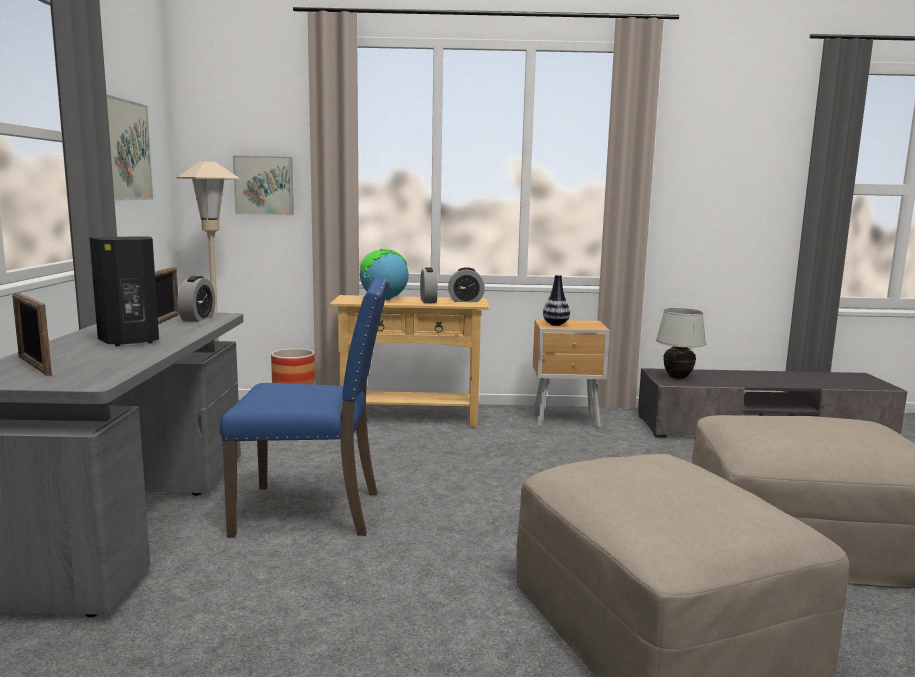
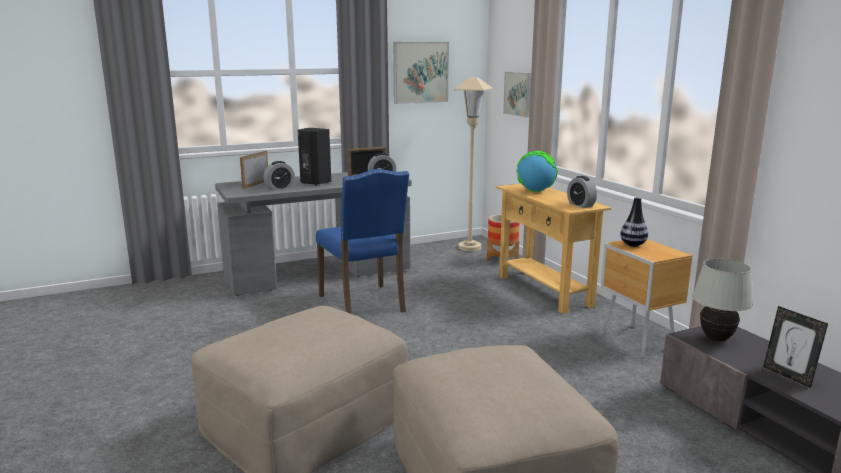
camera: 65 degrees right, 5 degrees up
(428, 301) = (555, 199): alarm clock -> alarm clock (280, 188)
(749, 380) = (788, 376): none -> picture frame

